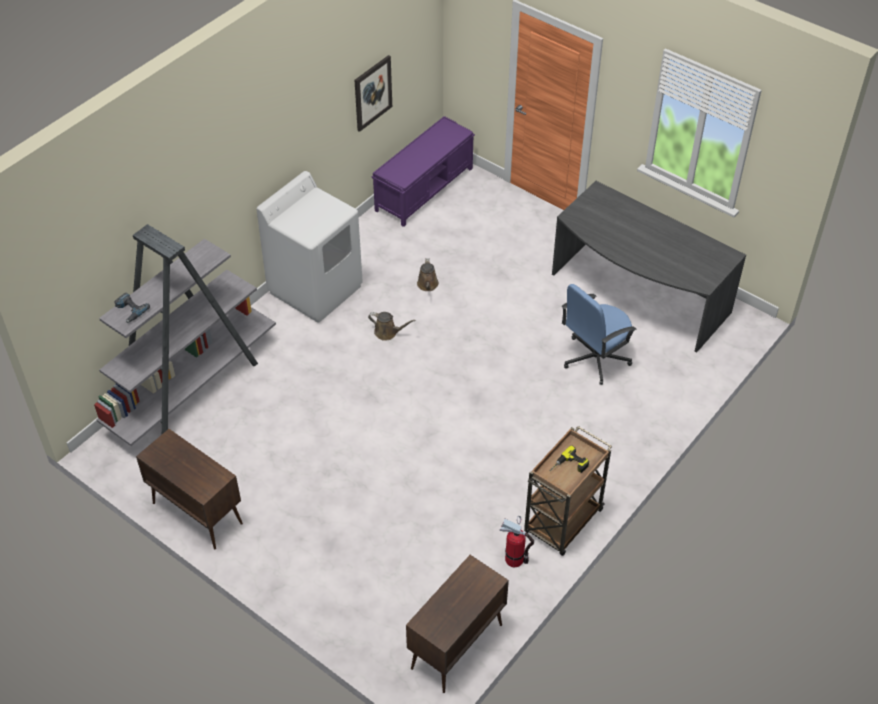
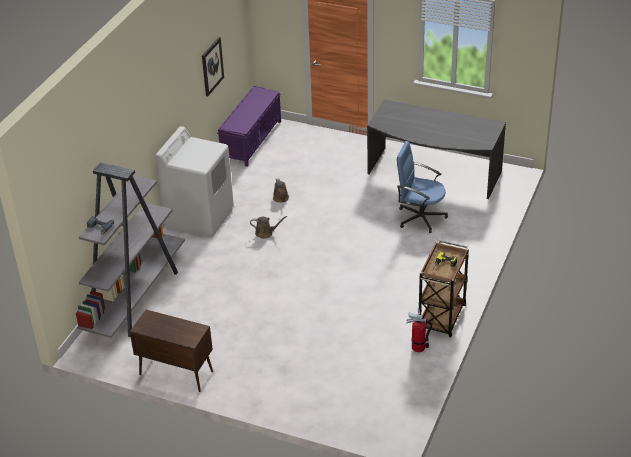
camera: 15 degrees left, 10 degrees down
(456, 647) = (401, 408): brown cabinet -> none
(594, 358) = (420, 217): blue office chair -> blue office chair turned 75 degrees clockwise

